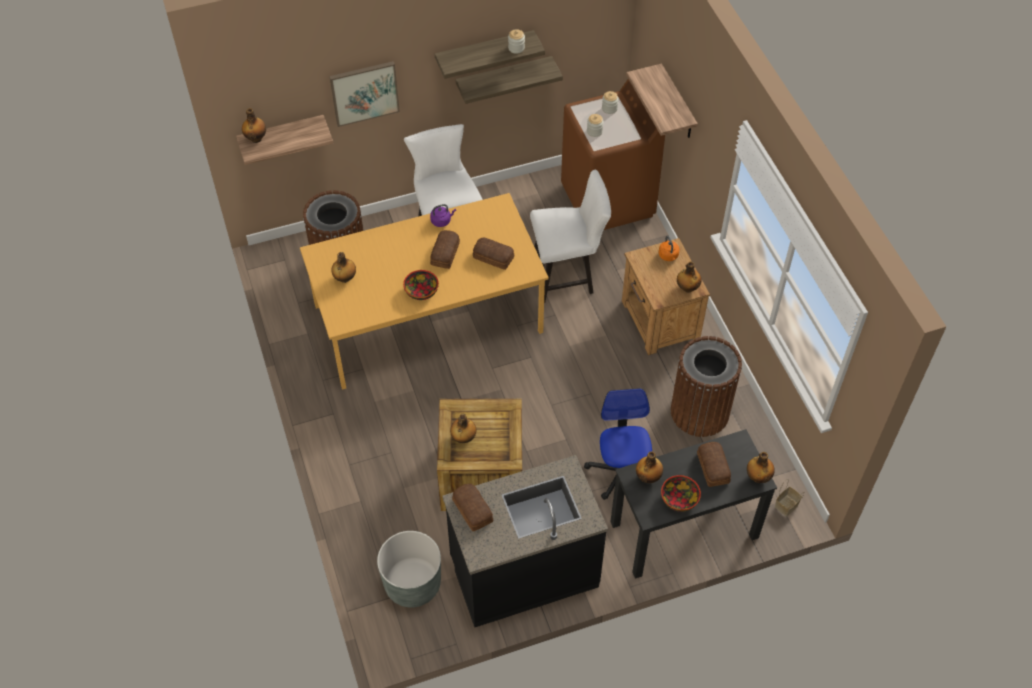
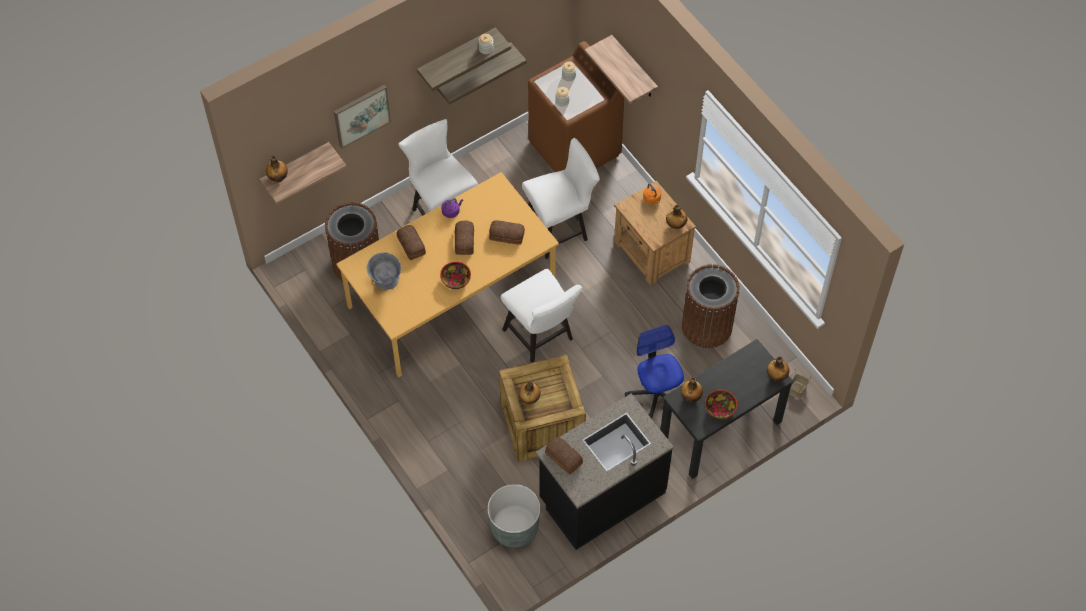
camera: 15 degrees left, 5 degrees up
(344, 278) = (386, 283): bottle -> grey bowl
(511, 383) = (541, 337): none -> white chair
(712, 468) = (739, 377): bread -> bread (411, 246)

